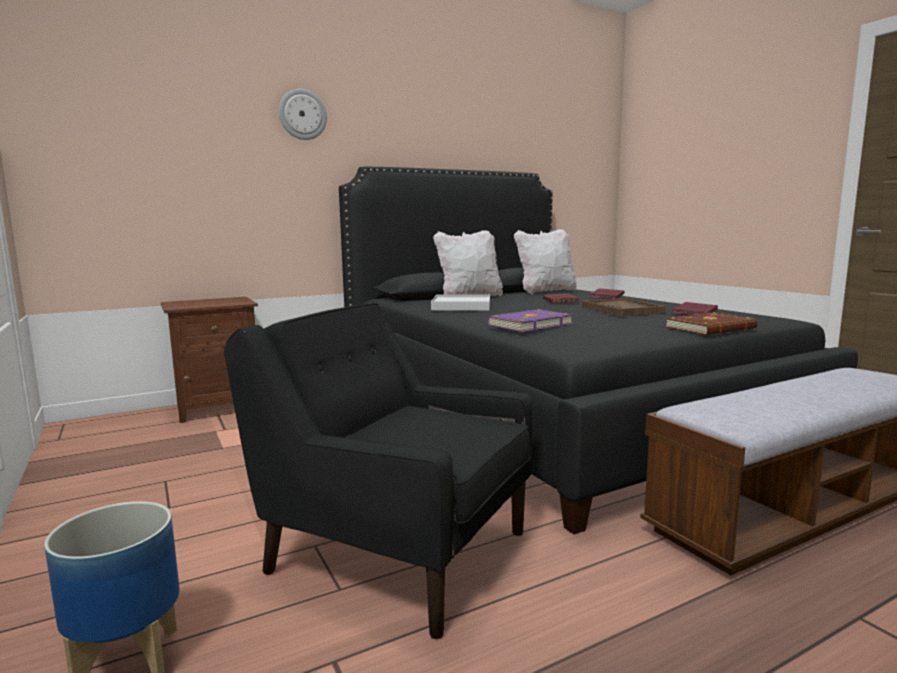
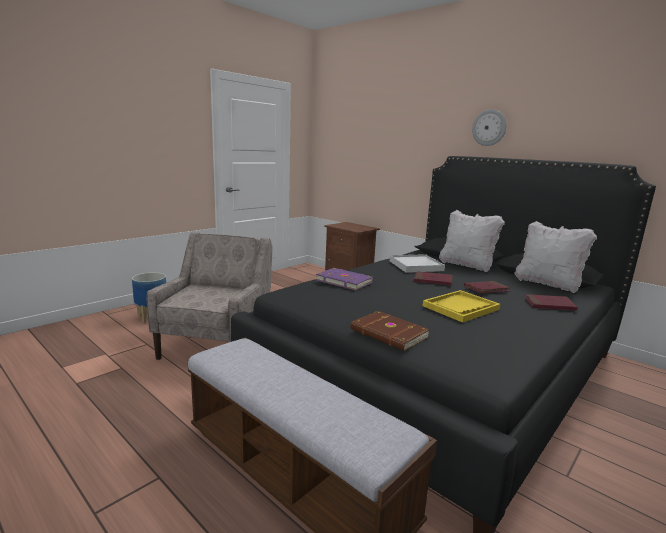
camera: 70 degrees right, 5 degrees up
(302, 114) = (425, 121): wall clock -> wall clock (489, 128)
(397, 550) = (217, 343): black armchair -> beige armchair
(622, 309) = (461, 308): brown tray -> yellow tray
(694, 312) = (484, 335): red book -> red book (433, 280)

